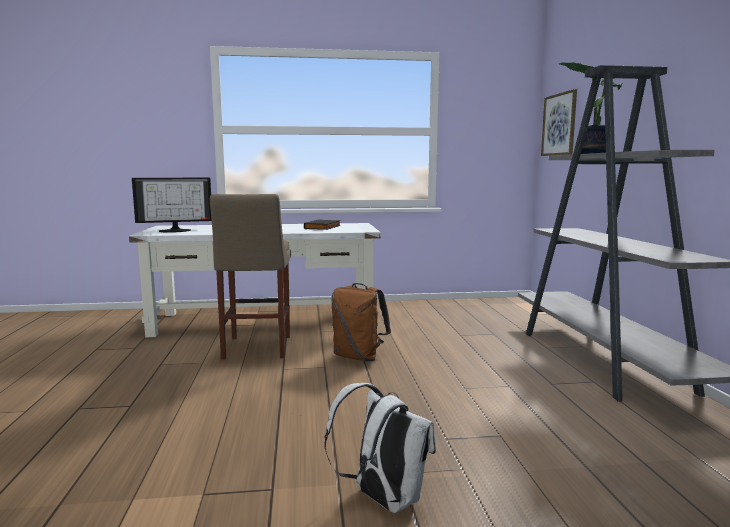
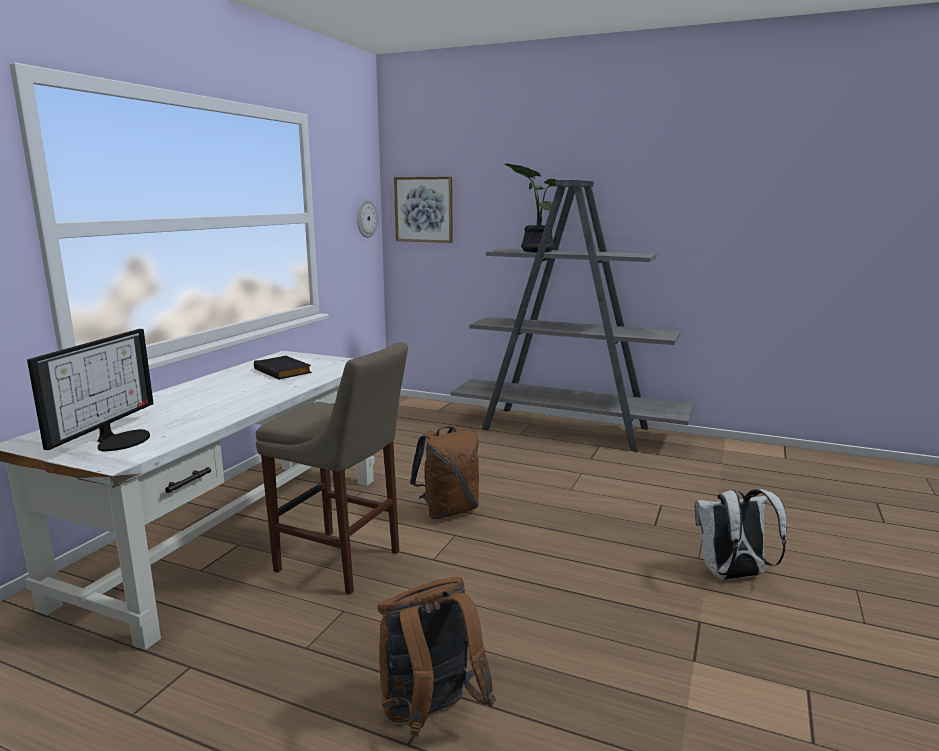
camera: 60 degrees left, 5 degrees up
(105, 408) = (430, 716): none -> brown backpack
(512, 135) = (366, 218): none -> wall clock

